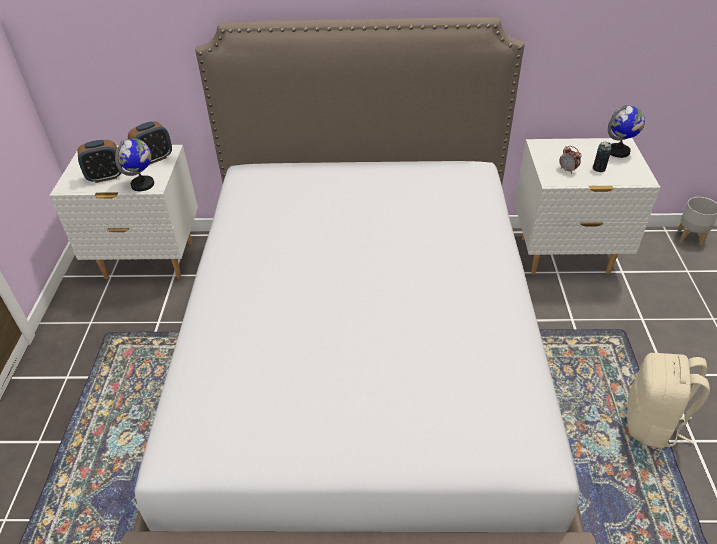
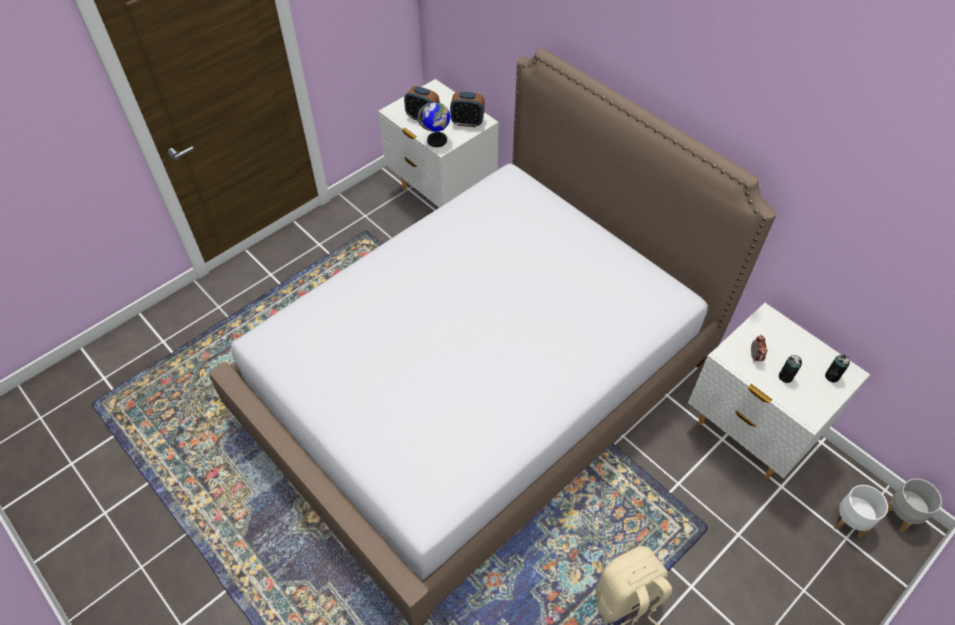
camera: 45 degrees right, 10 degrees up
(618, 151) = (832, 376): globe -> can
(676, 261) = (849, 522): none -> white planter

